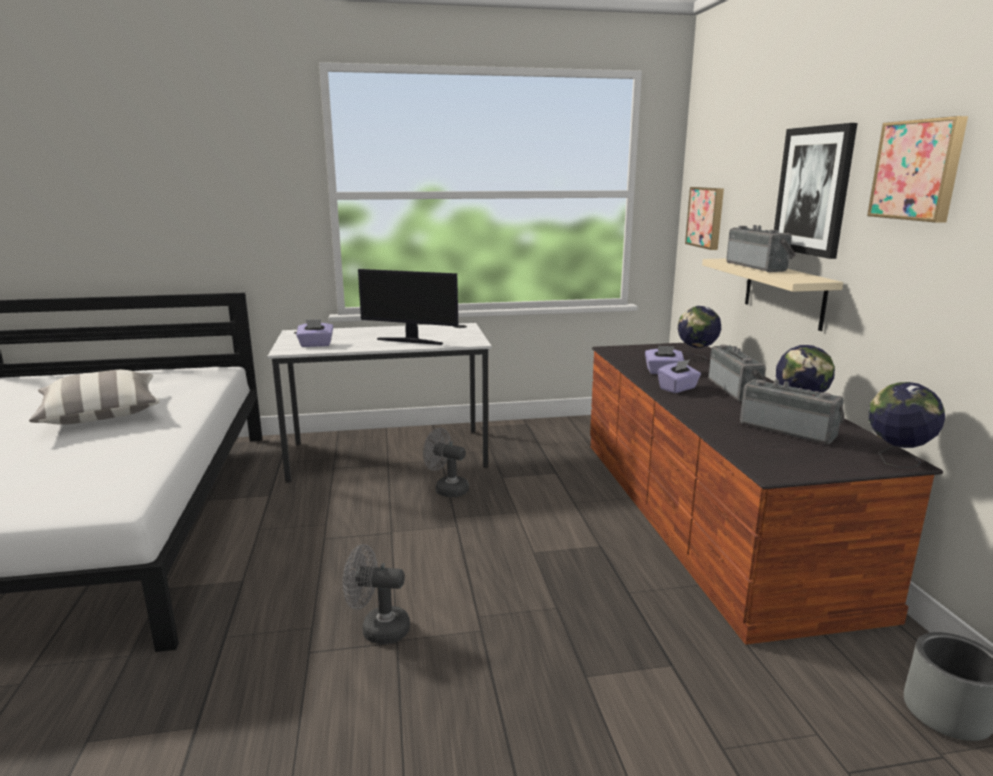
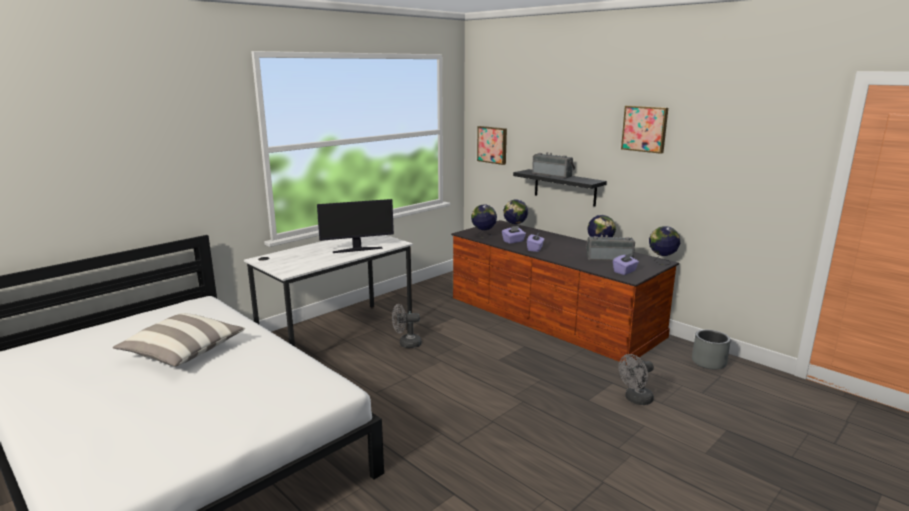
camera: 35 degrees left, 0 degrees up
(316, 345) = (299, 264): purple tissue box -> purple tissue box (625, 271)
(377, 629) = (475, 420): grey fan -> grey fan (635, 400)
(630, 358) = (483, 236): none -> globe
(737, 390) = (560, 244): radio -> none
(783, 292) = (565, 187): beige shelf -> black shelf
(813, 191) = (580, 134): picture -> none

